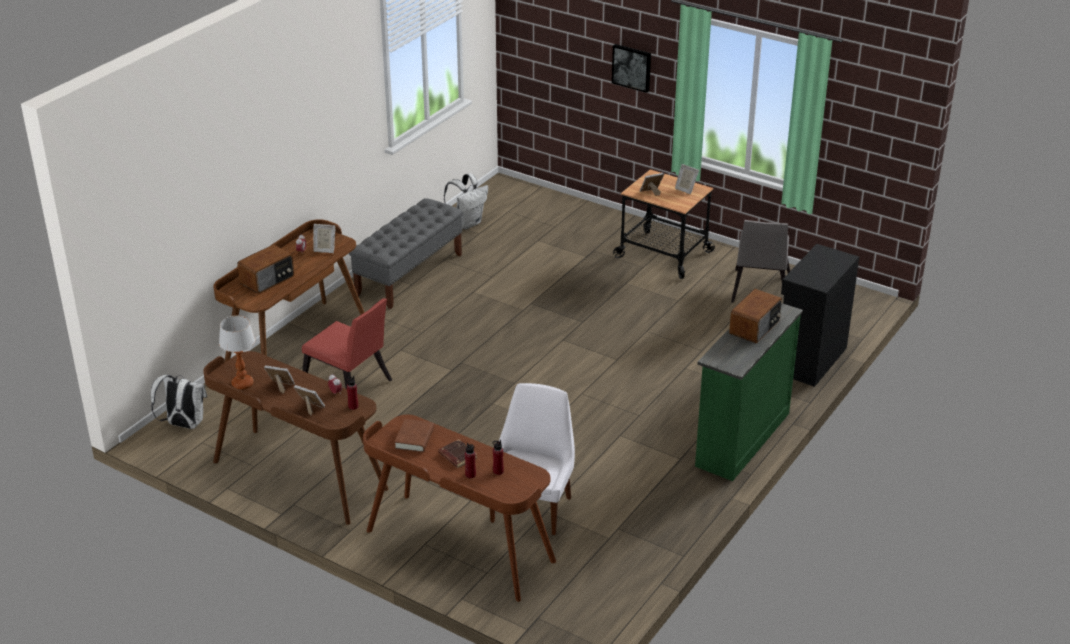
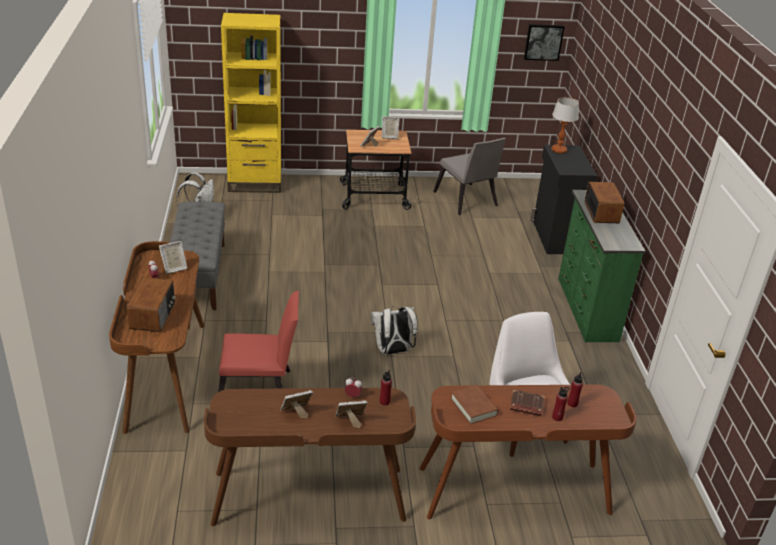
camera: 40 degrees left, 0 degrees up
(183, 424) = (137, 502): white backpack -> white backpack (392, 351)
(242, 383) = (254, 427): table lamp -> table lamp (558, 150)
(557, 205) = (255, 183): none -> yellow bookcase
(632, 67) = (314, 45): picture -> picture (543, 41)

